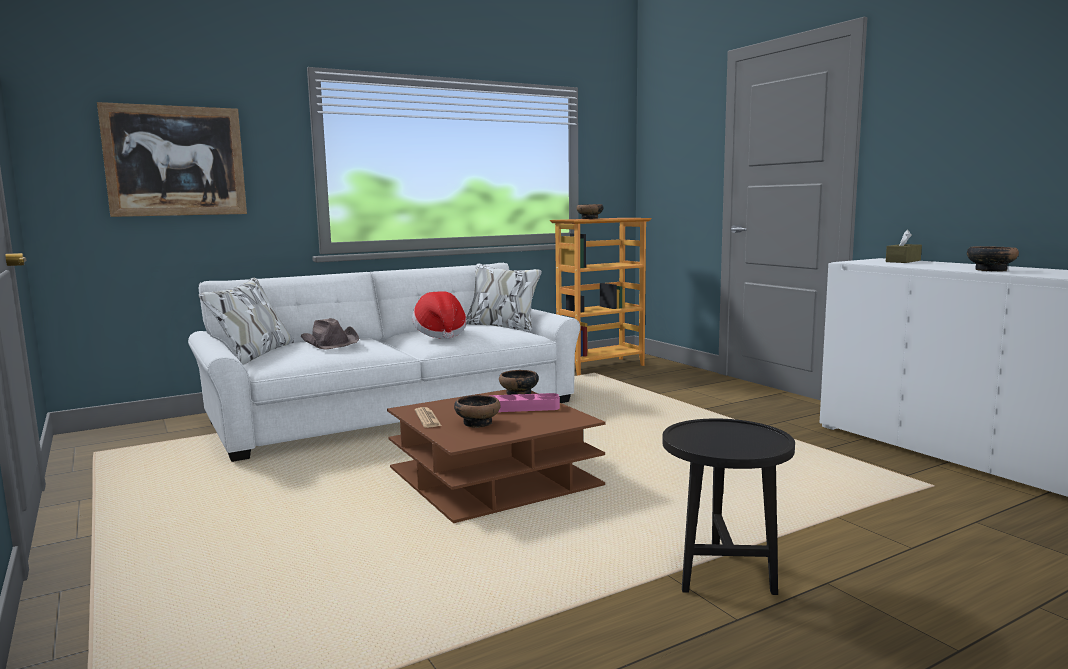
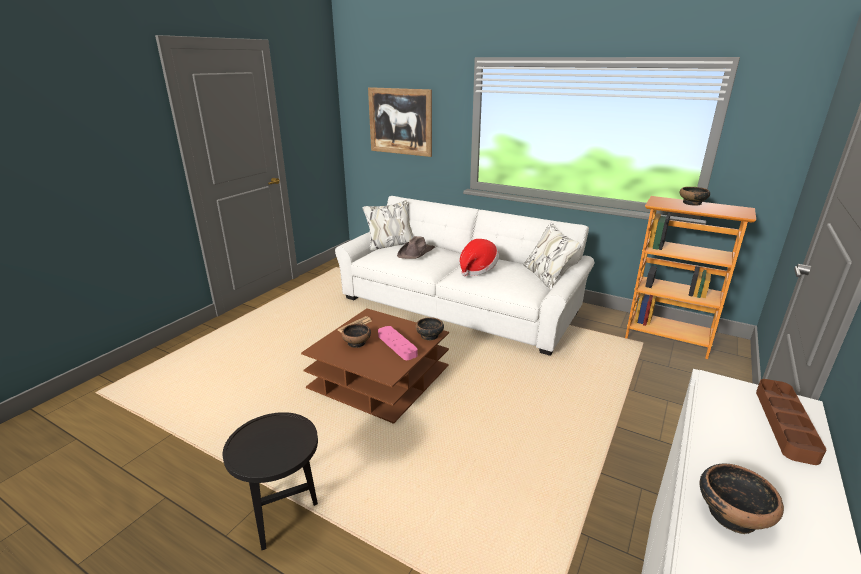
camera: 60 degrees right, 15 degrees up
(903, 261) = (785, 423): brown tissue box -> brown tray

